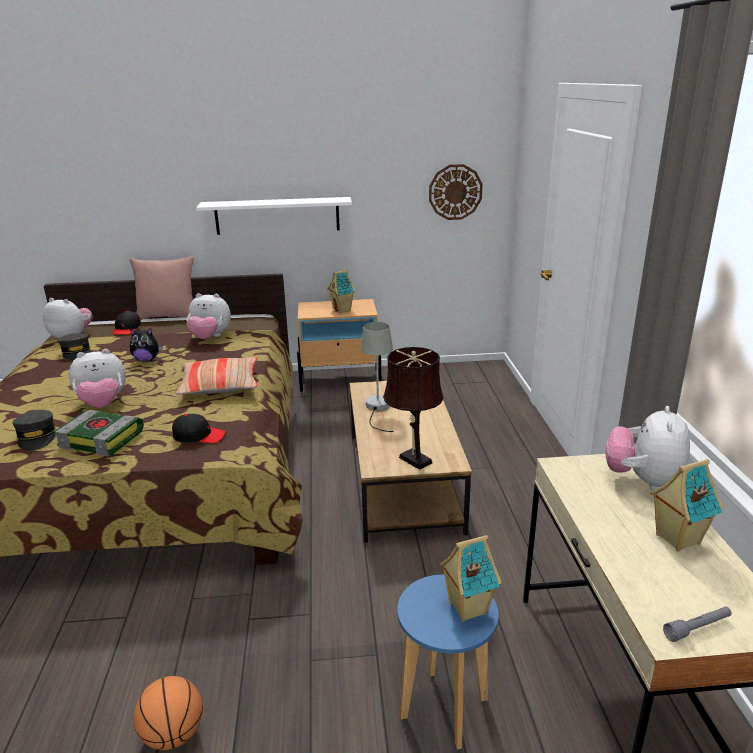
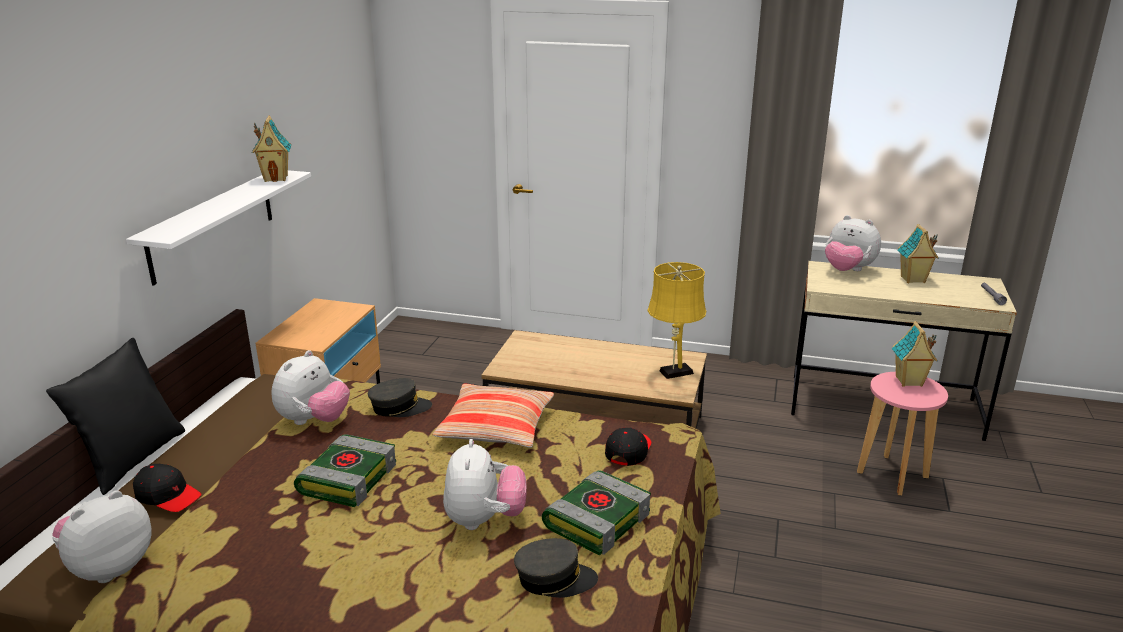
camera: 70 degrees left, 0 degrees up
(77, 352) = (227, 552): grey cap -> grey cap (399, 407)
(147, 360) = (348, 478): plush toy -> book
(168, 317) = (132, 459): pink pillow -> black pillow
(173, 734) = (909, 617): basketball -> none
(342, 310) = (330, 320): toy house -> toy house (276, 178)
(377, 408) = (560, 370): grey table lamp -> none
(413, 459) = (673, 373): brown table lamp -> yellow table lamp
(443, 708) = (892, 475): blue stool -> pink stool
(455, 192) = (347, 133): wall clock -> none

